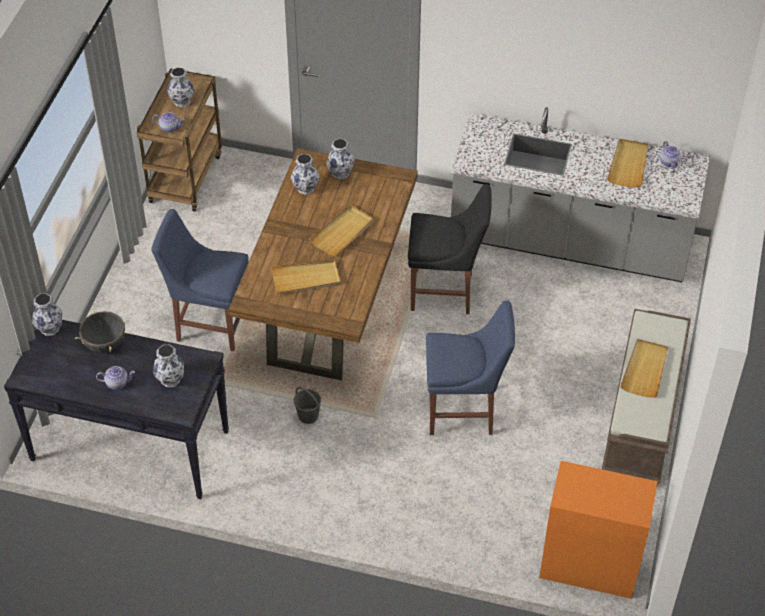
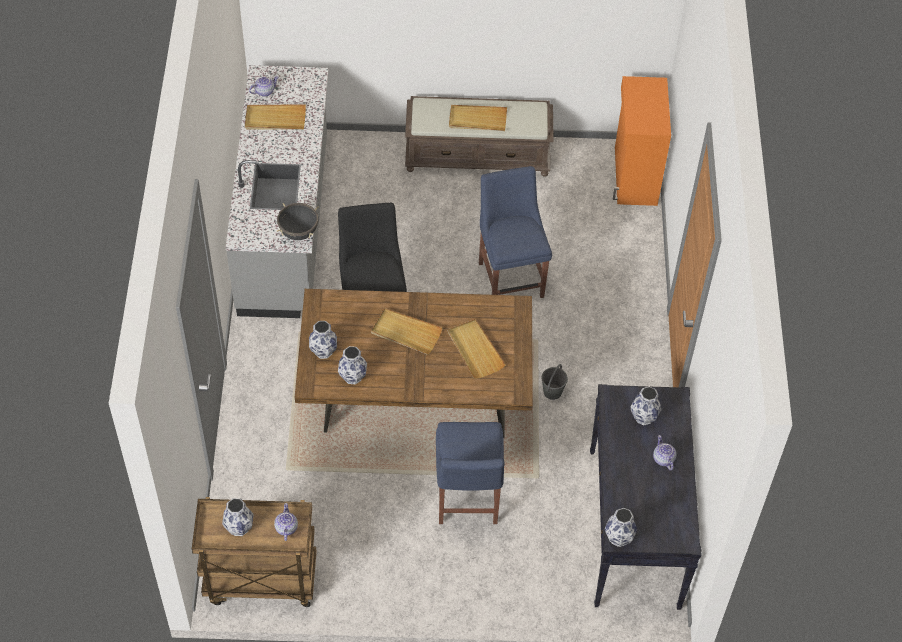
camera: 105 degrees left, 5 degrees up
(105, 344) = (621, 483): black cooking pot -> black cooking pot (298, 232)

